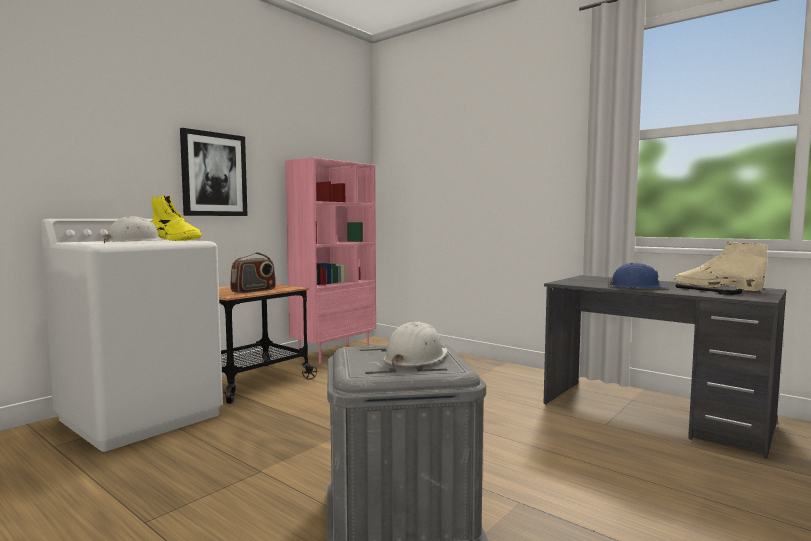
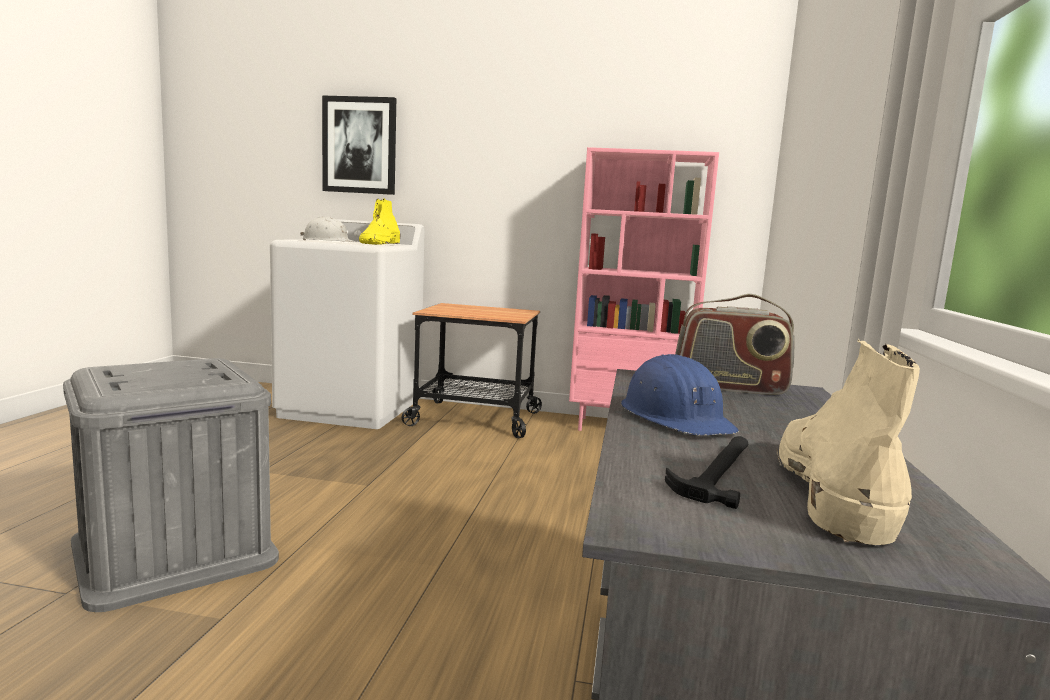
camera: 60 degrees right, 5 degrees up
(214, 174) = (492, 176): picture -> picture (359, 145)
(254, 291) = (470, 313): radio -> radio (729, 387)
(416, 358) = (165, 377): white hard hat -> none

